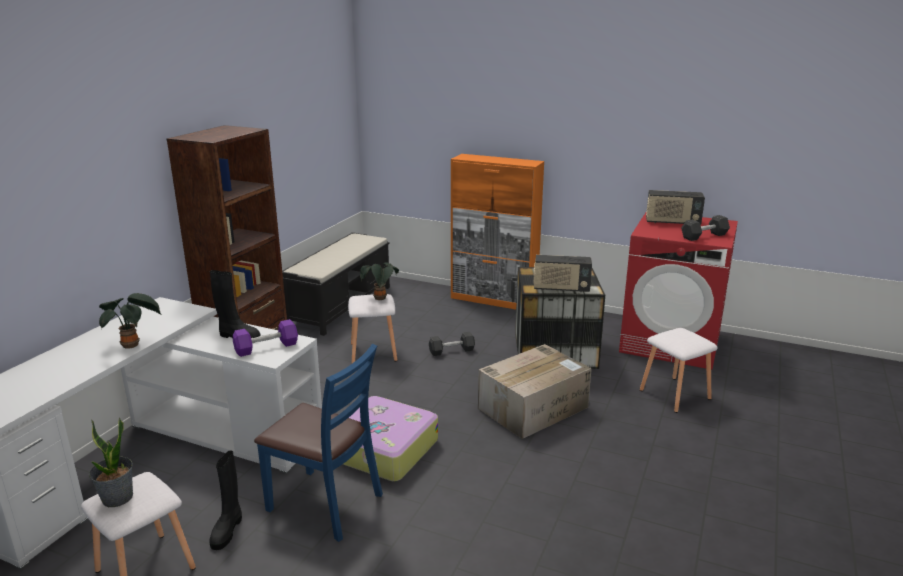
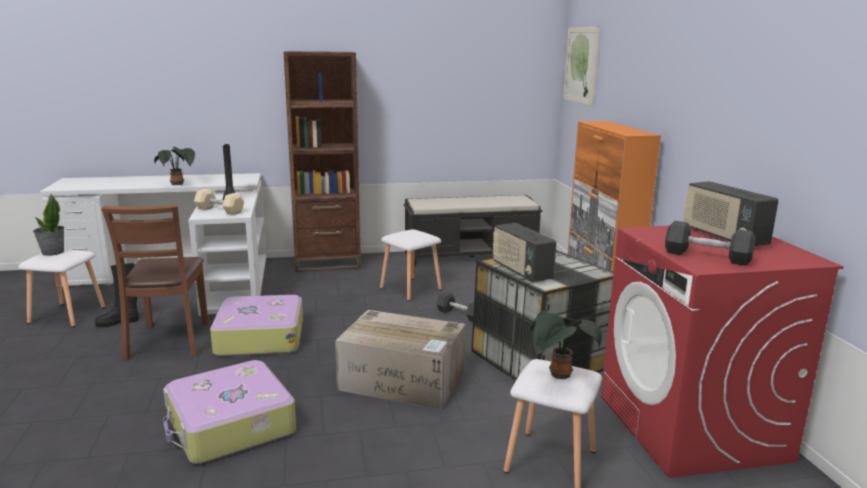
camera: 55 degrees right, 5 degrees down
(266, 347) = (219, 210): purple dumbbell -> beige dumbbell
(325, 504) = (169, 341): blue chair -> brown chair
(380, 299) = (417, 236): potted plant -> potted plant (559, 376)
(397, 105) = (581, 65): none -> picture
(535, 502) = (230, 426): none -> suitcase

